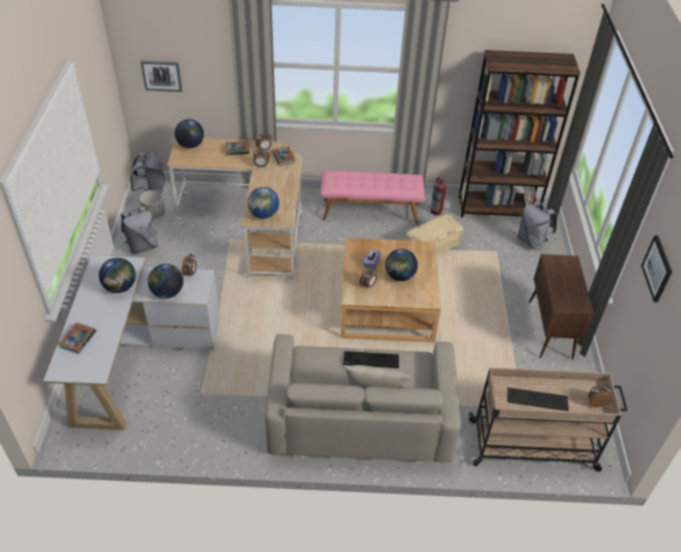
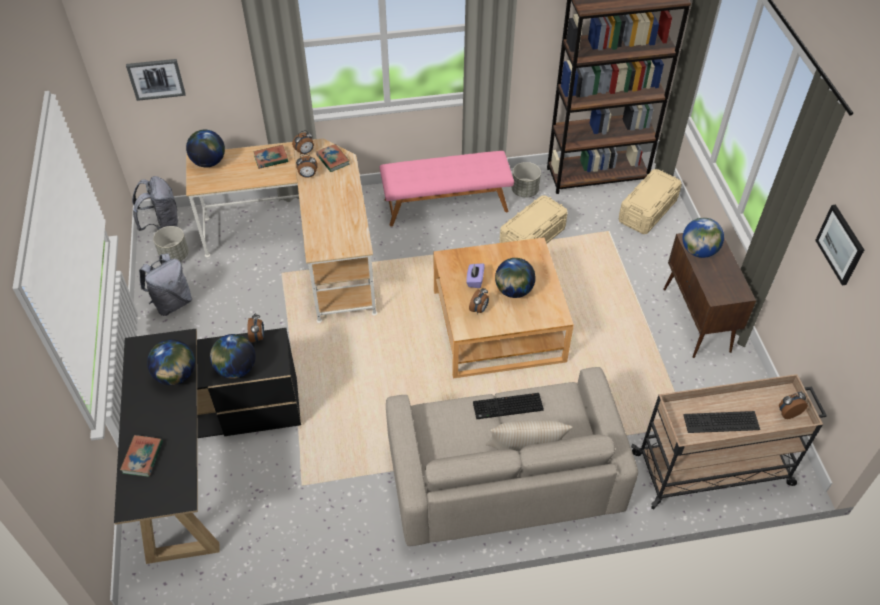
camera: 10 degrees left, 5 degrees up
(135, 358) = (205, 454): white desk -> black desk
(264, 214) = (330, 242): globe -> globe (698, 251)
(436, 211) = (525, 191): fire extinguisher -> grey planter
(532, 241) = (647, 211): grey backpack -> beige storage box

